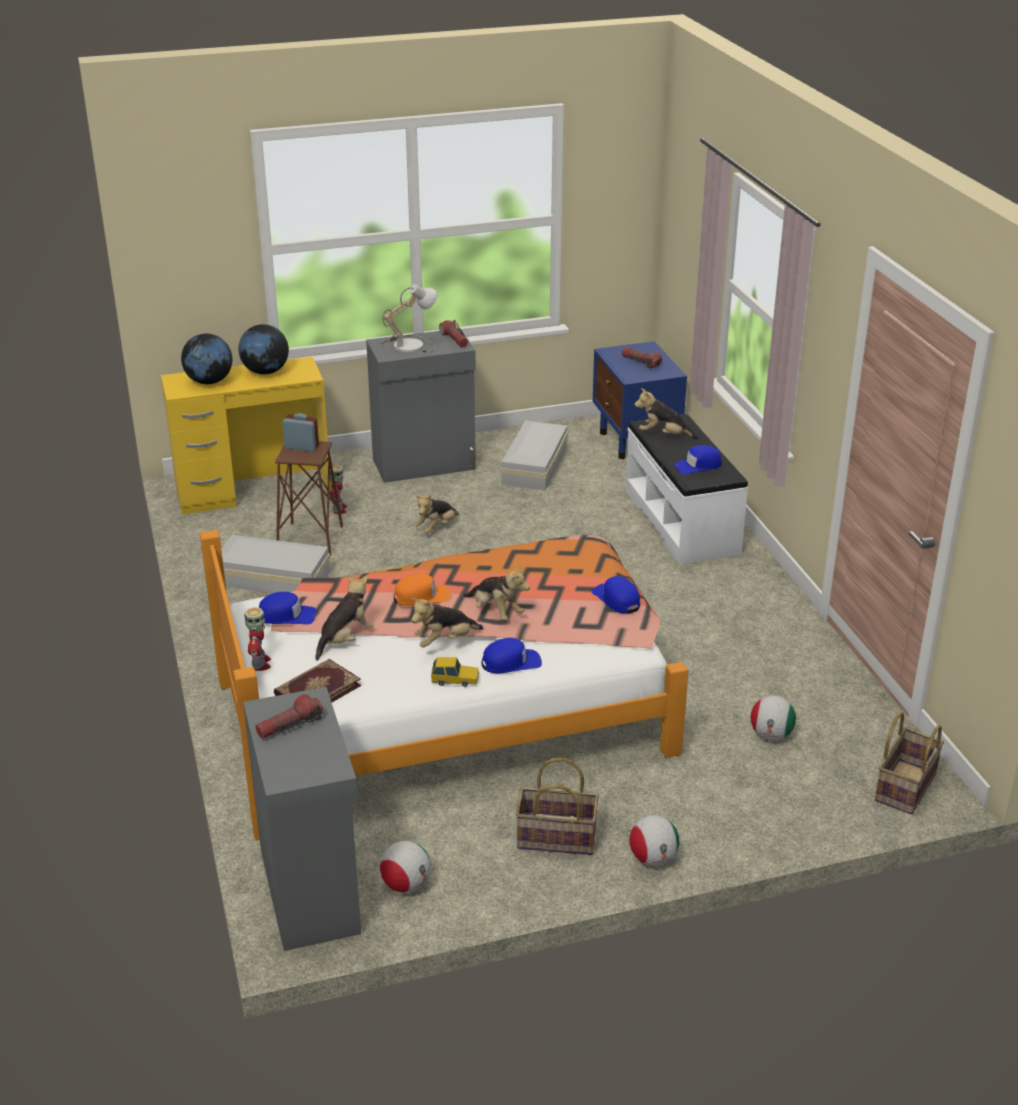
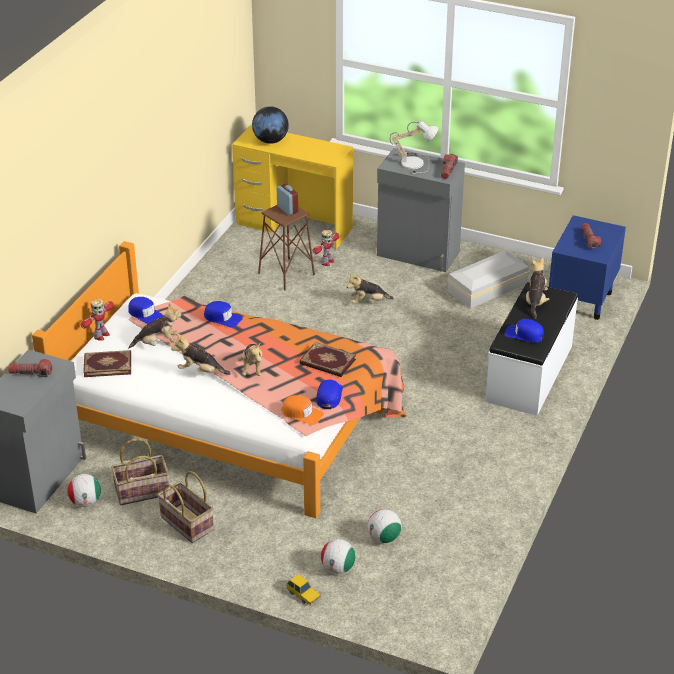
camera: 40 degrees right, 5 degrees up
(265, 372) = (310, 147): globe -> none
(271, 577) = (235, 289): white storage box -> none
(422, 596) = (225, 338): orange cap -> orange cap (302, 413)
(455, 679) = (180, 396): toy car -> toy car (303, 594)
(511, 662) = (221, 402): blue cap -> blue cap (222, 318)
(565, 569) = (327, 362): none -> book
(653, 858) = (220, 564): football -> football (338, 568)
(664, 435) = (535, 302): plush toy -> plush toy turned 45 degrees clockwise
(904, 786) = (418, 614): basket -> basket (142, 491)

